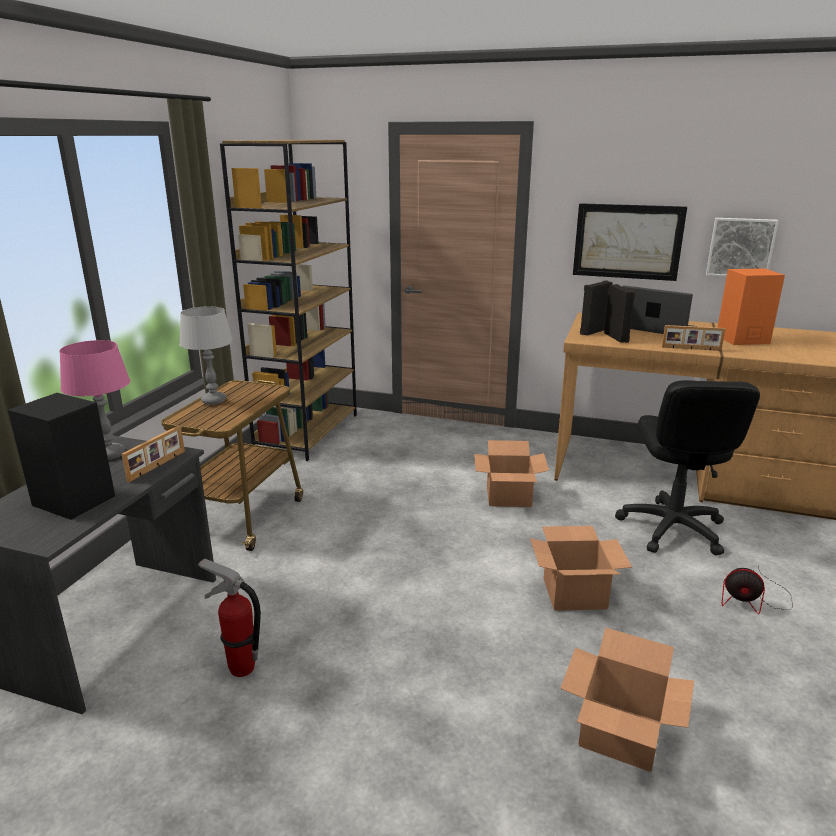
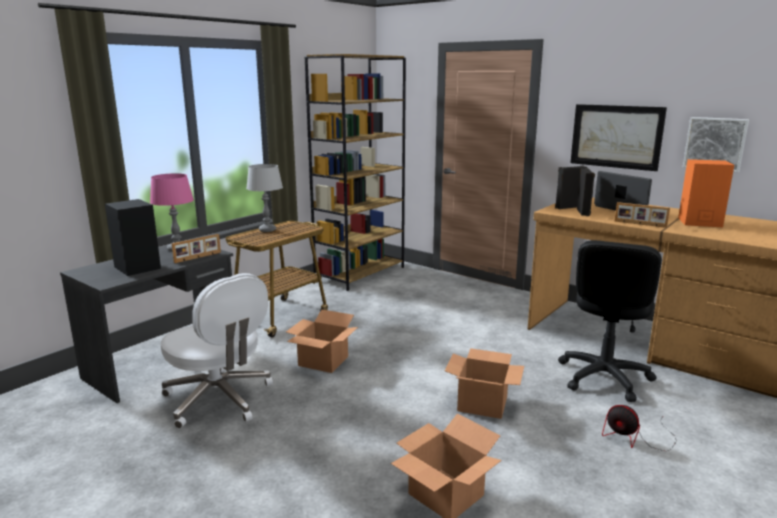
camera: 20 degrees right, 5 degrees down
(241, 668) = (219, 399): fire extinguisher -> white office chair
(509, 496) = (481, 334): cardboard box -> cardboard box (324, 361)

